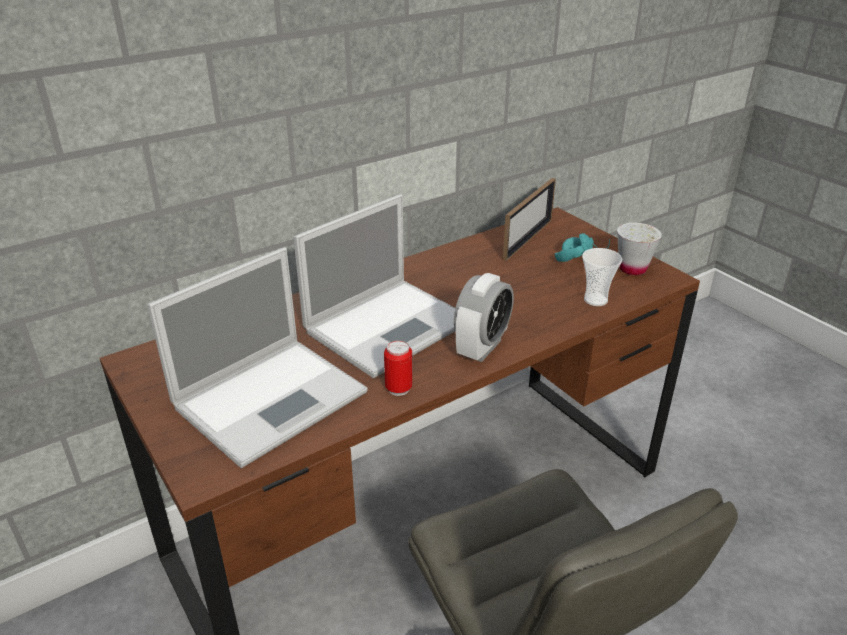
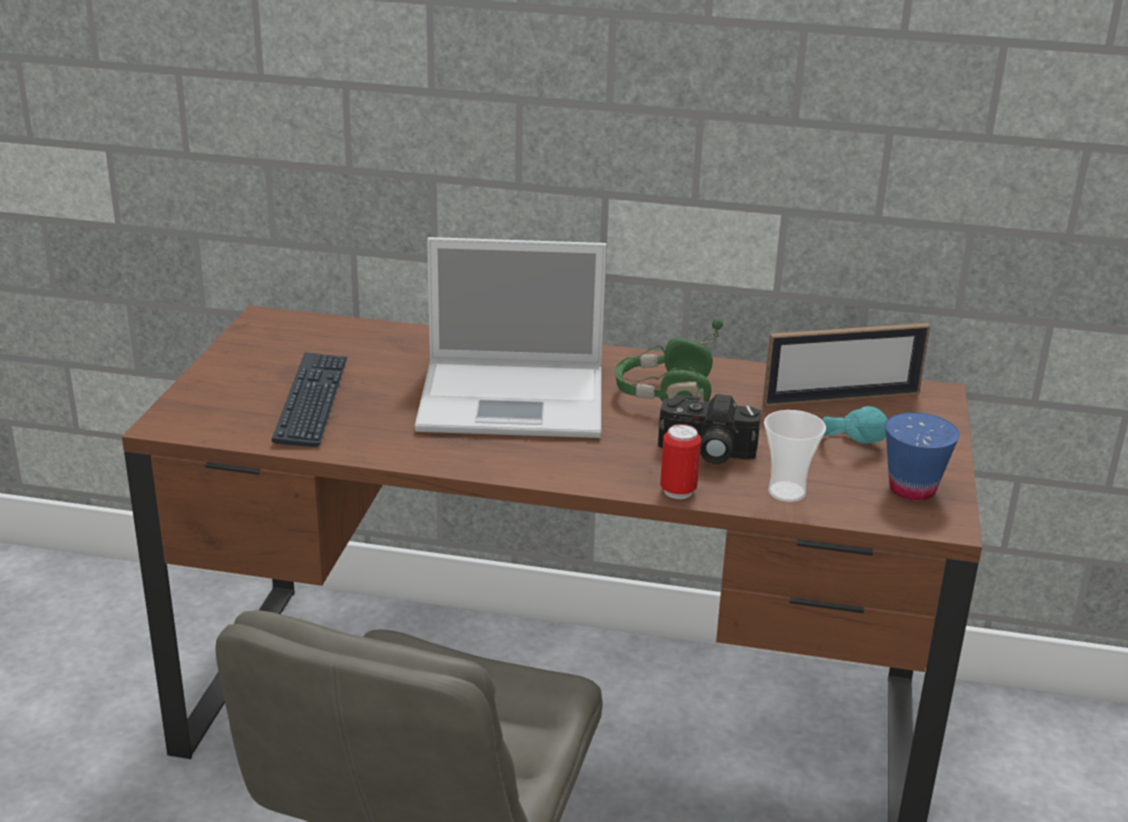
camera: 45 degrees right, 5 degrees down
(273, 397) = (312, 400): laptop -> keyboard
(398, 389) = (420, 451): can -> can (678, 491)
(455, 280) = (665, 396): none -> green headphones
(482, 348) = (563, 464): alarm clock -> none
(529, 300) = (706, 452): none -> camera
(632, 269) = (912, 489): white cup -> blue cup

